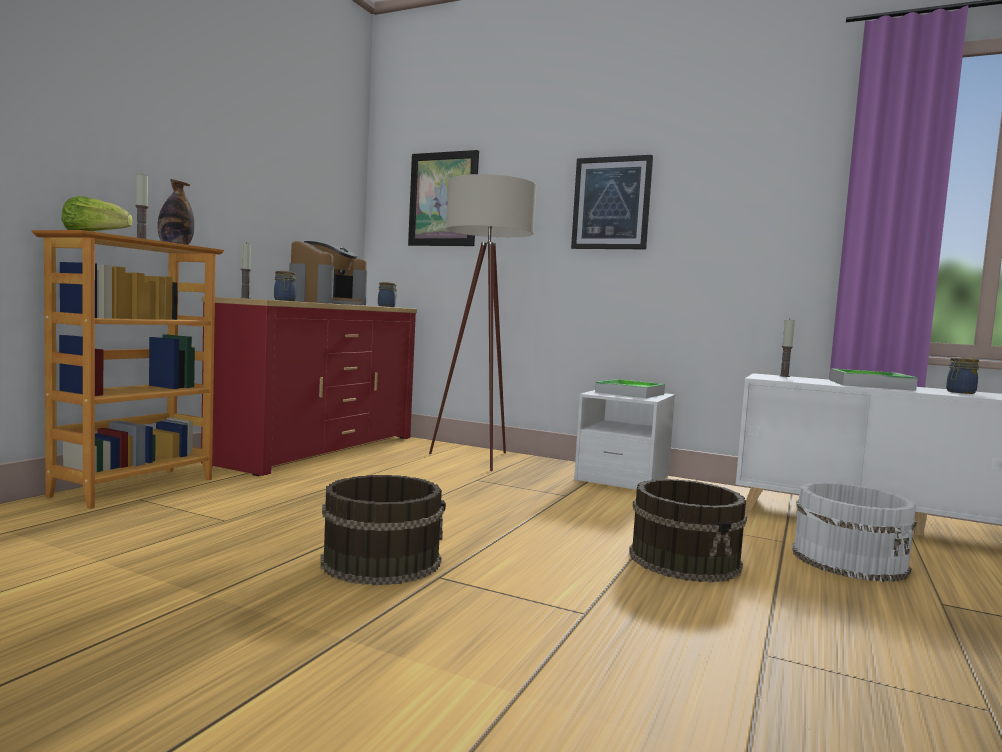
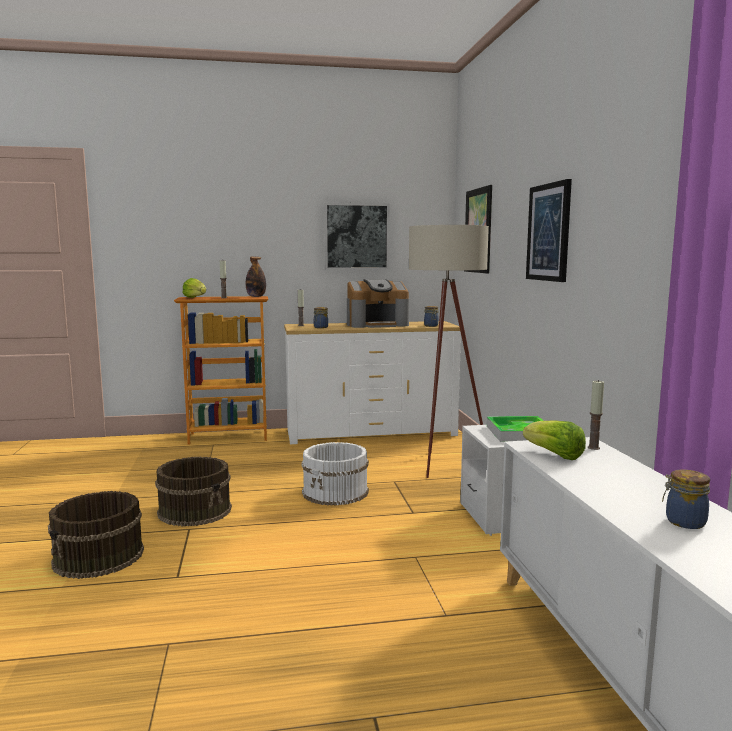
camera: 55 degrees right, 5 degrees up
(282, 182) = (356, 236): none -> picture
(318, 450) = (371, 433): red dresser -> white dresser
(685, 560) = (323, 584): brown bucket -> brown bucket (99, 557)
(797, 380) = (554, 455): none -> lettuce
(850, 560) = (440, 655): white bucket -> white bucket (336, 492)
(870, 385) = (619, 481): tray -> none

